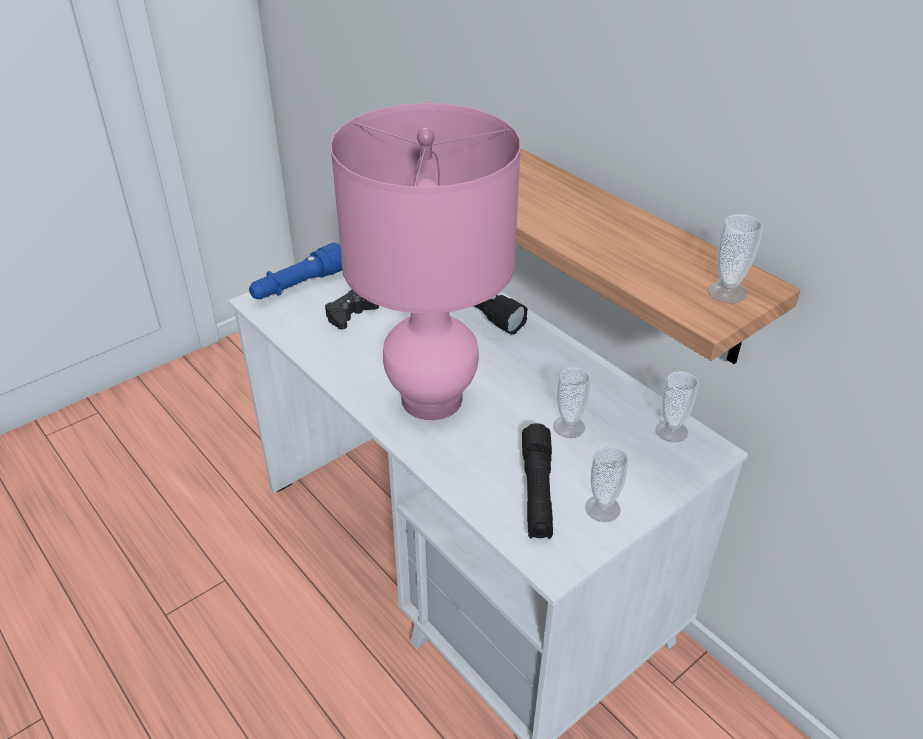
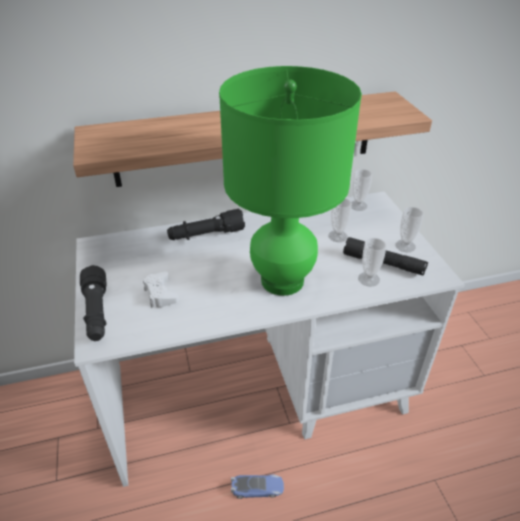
camera: 65 degrees left, 0 degrees up
(298, 285) = (97, 313): blue flashlight -> black flashlight
(318, 614) = (257, 488): none -> toy car
(350, 314) = (160, 294): black game controller -> white game controller
(432, 399) = (282, 280): pink table lamp -> green table lamp
(726, 292) = (390, 105): cup -> cup (368, 279)

